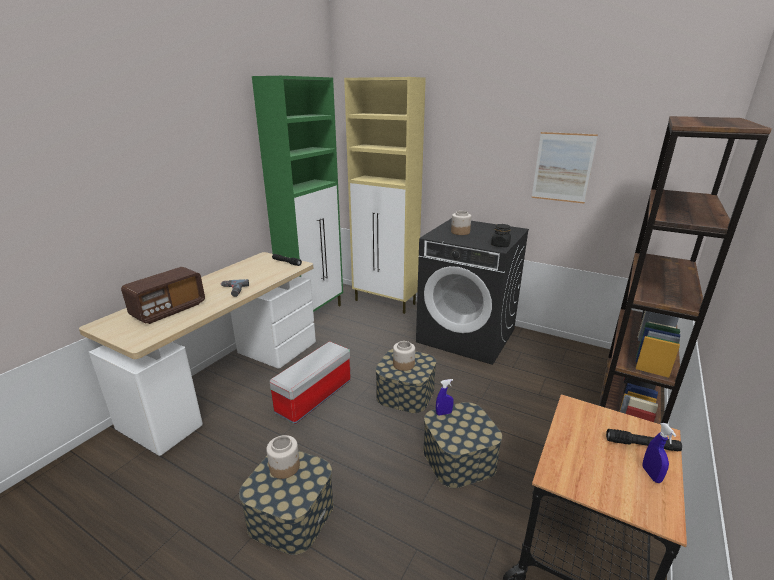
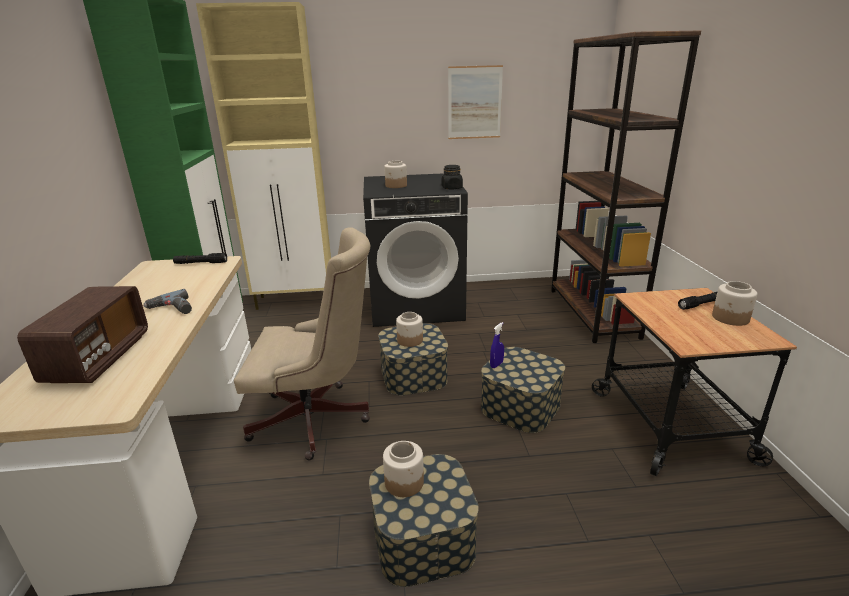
camera: 35 degrees left, 0 degrees up
(314, 397) = (317, 420): storage box -> beige office chair
(651, 474) = (730, 318): blue spray bottle -> jar

